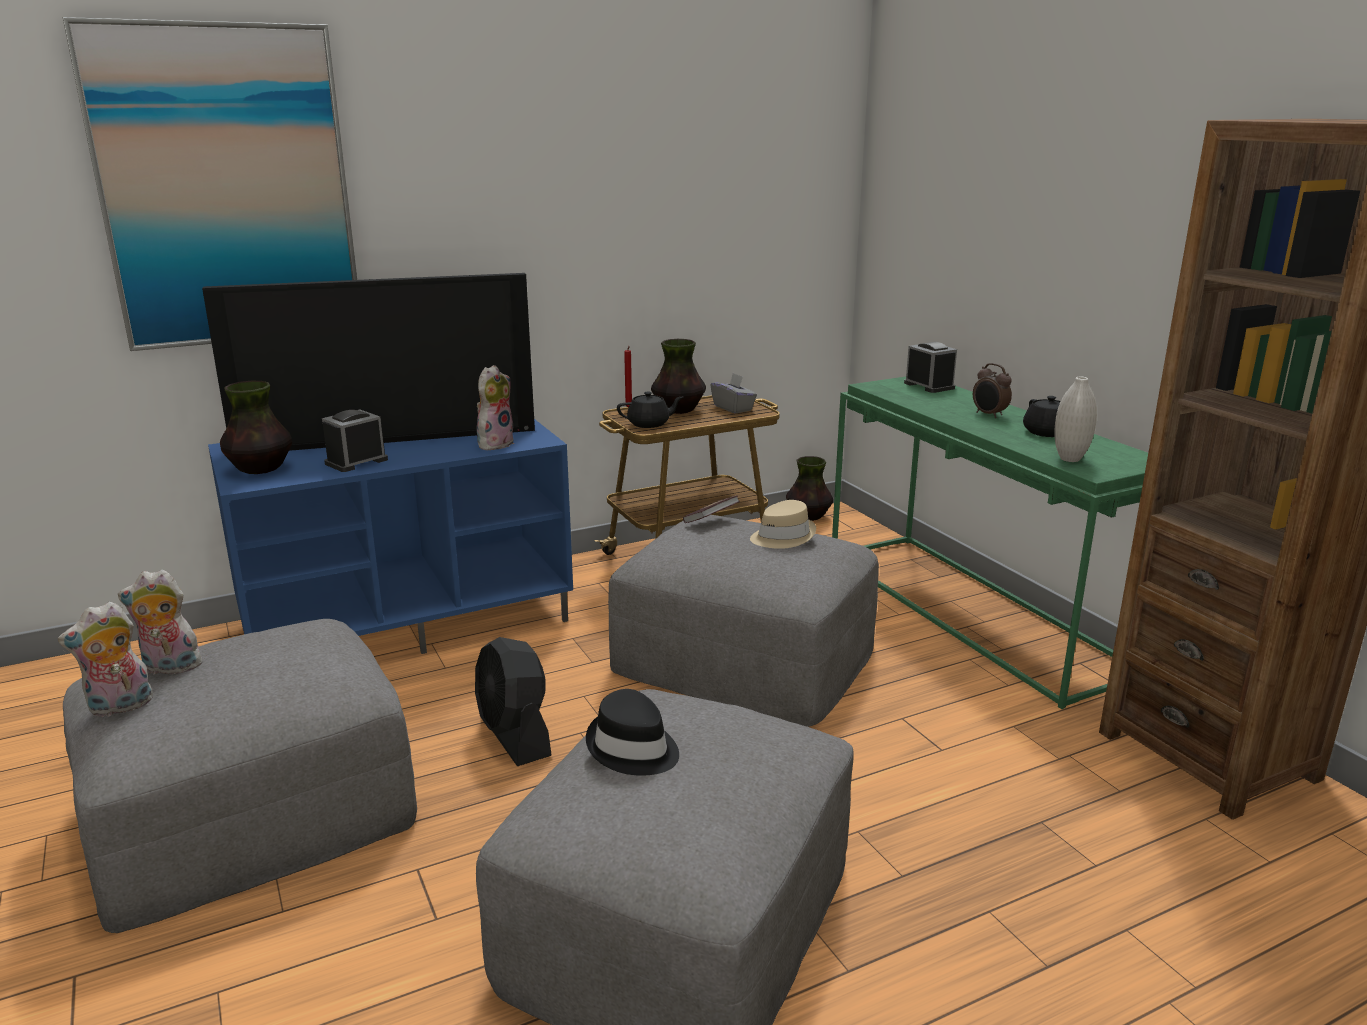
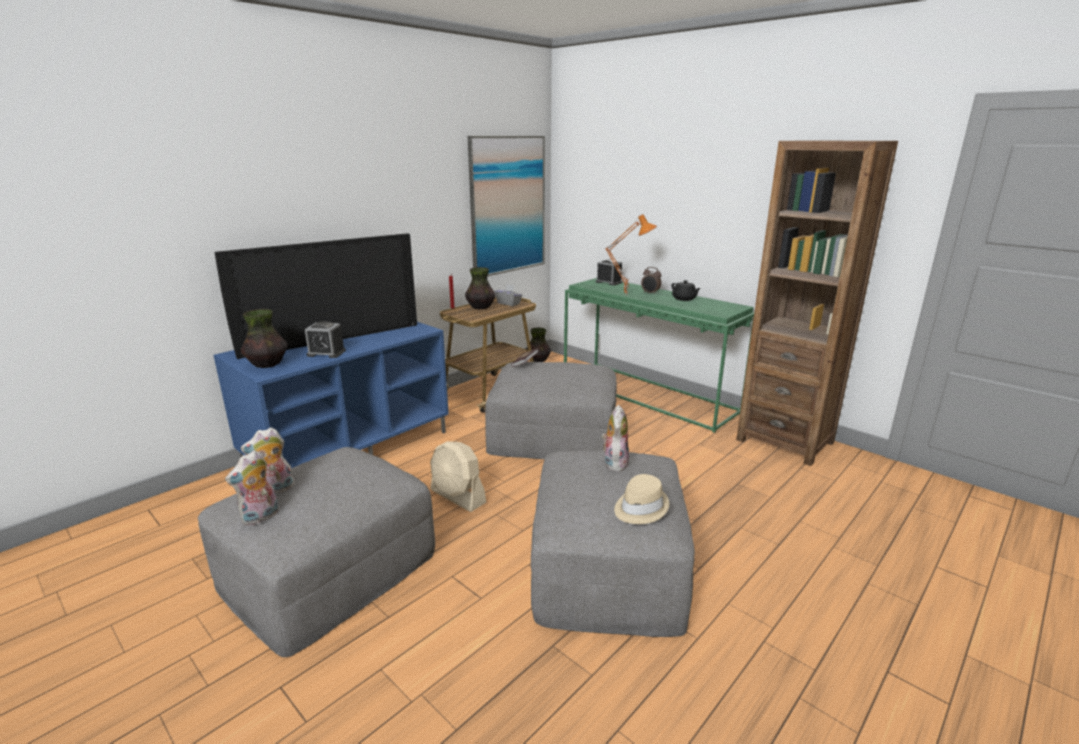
camera: 20 degrees left, 0 degrees up
(227, 188) = (217, 188): picture -> picture (508, 205)
(356, 461) = (326, 353): alarm clock -> alarm clock turned 105 degrees counterclockwise
(495, 444) = (401, 334): plush toy -> plush toy (614, 462)
(515, 736) = (458, 497): black fan -> beige fan
(632, 749) = (584, 478): black hat -> none
(649, 424) = (472, 316): black teapot -> none
(782, 537) = (570, 366): beige hat -> beige hat (640, 508)
(939, 413) = (627, 294): none -> orange table lamp
(1070, 459) = (705, 309): white vase -> none

